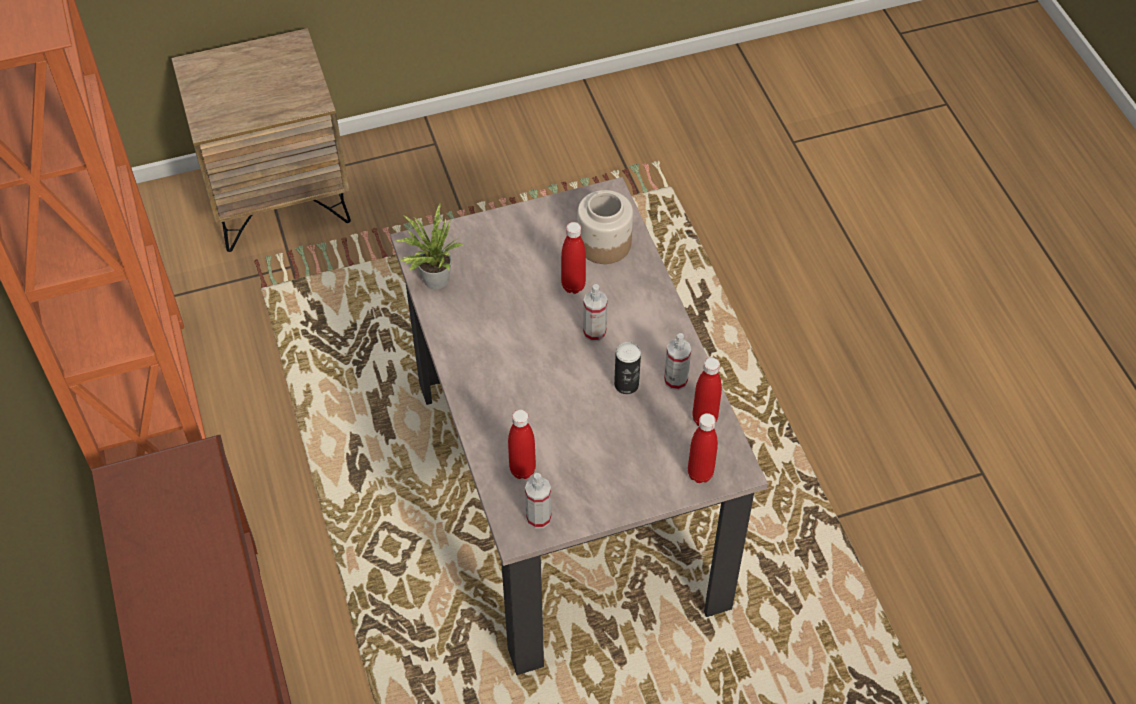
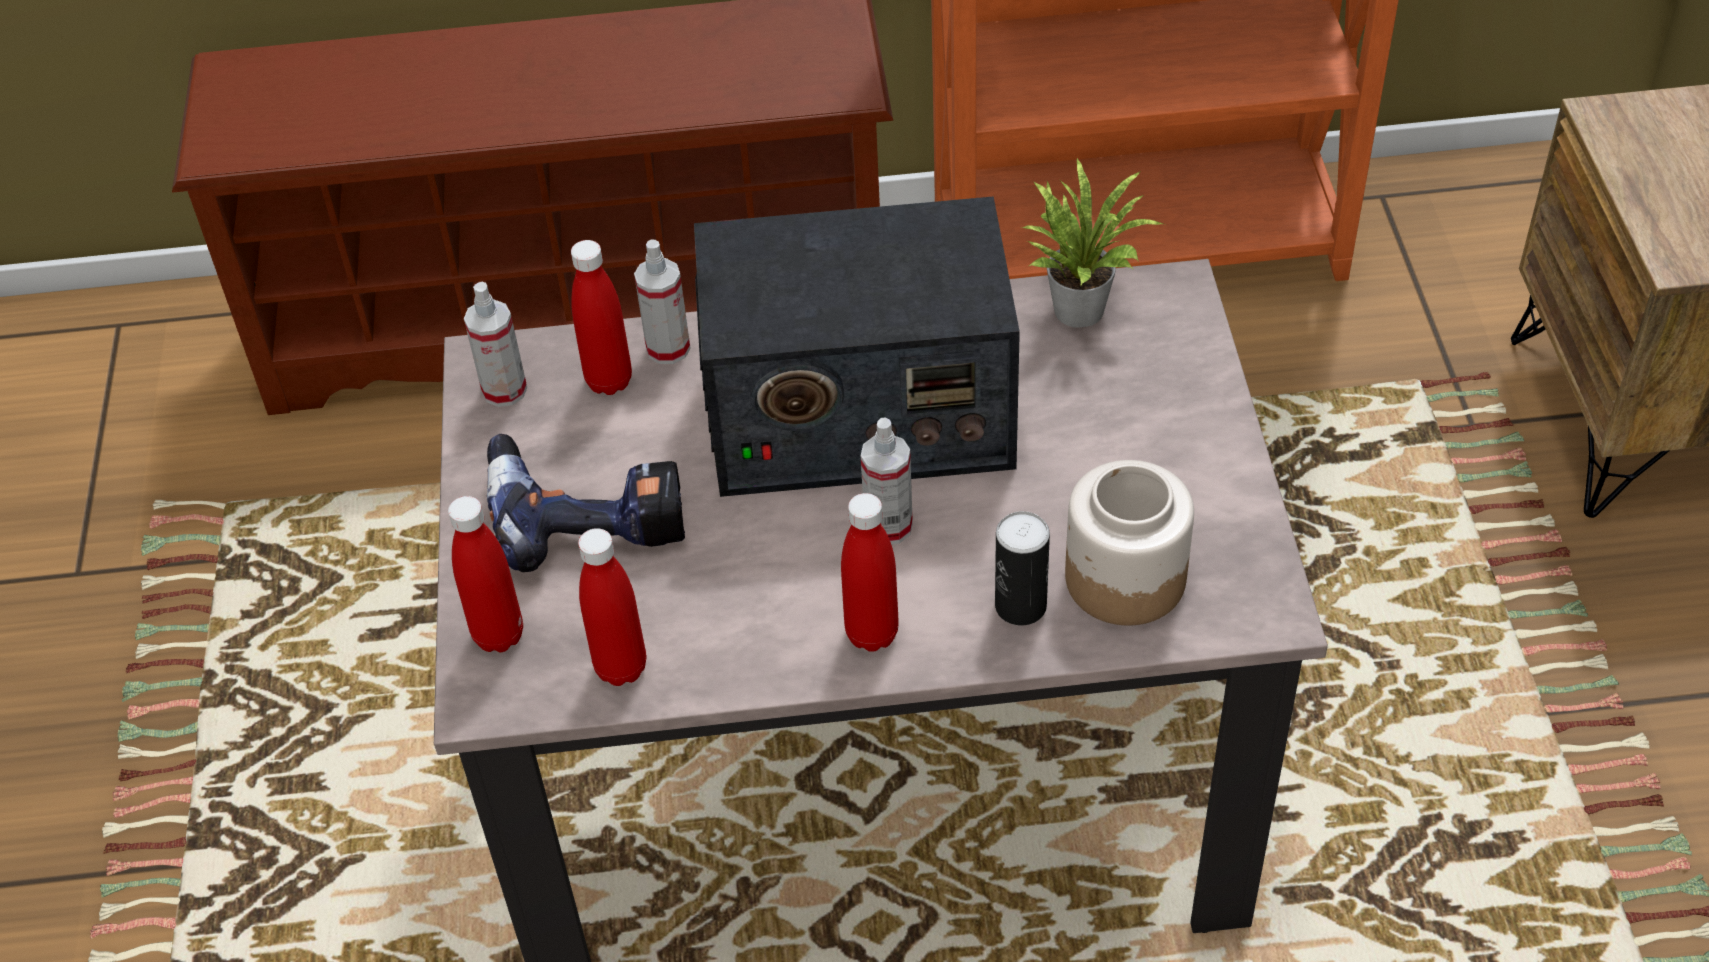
camera: 105 degrees right, 5 degrees down
(525, 357) = (857, 414): none -> radio
(573, 286) = (1018, 510): red bottle -> red bottle (872, 634)
(614, 456) = (587, 511): none -> power drill
(626, 384) = (745, 556): can -> can (1020, 606)
(675, 380) = (729, 638): spray bottle -> spray bottle (668, 348)

